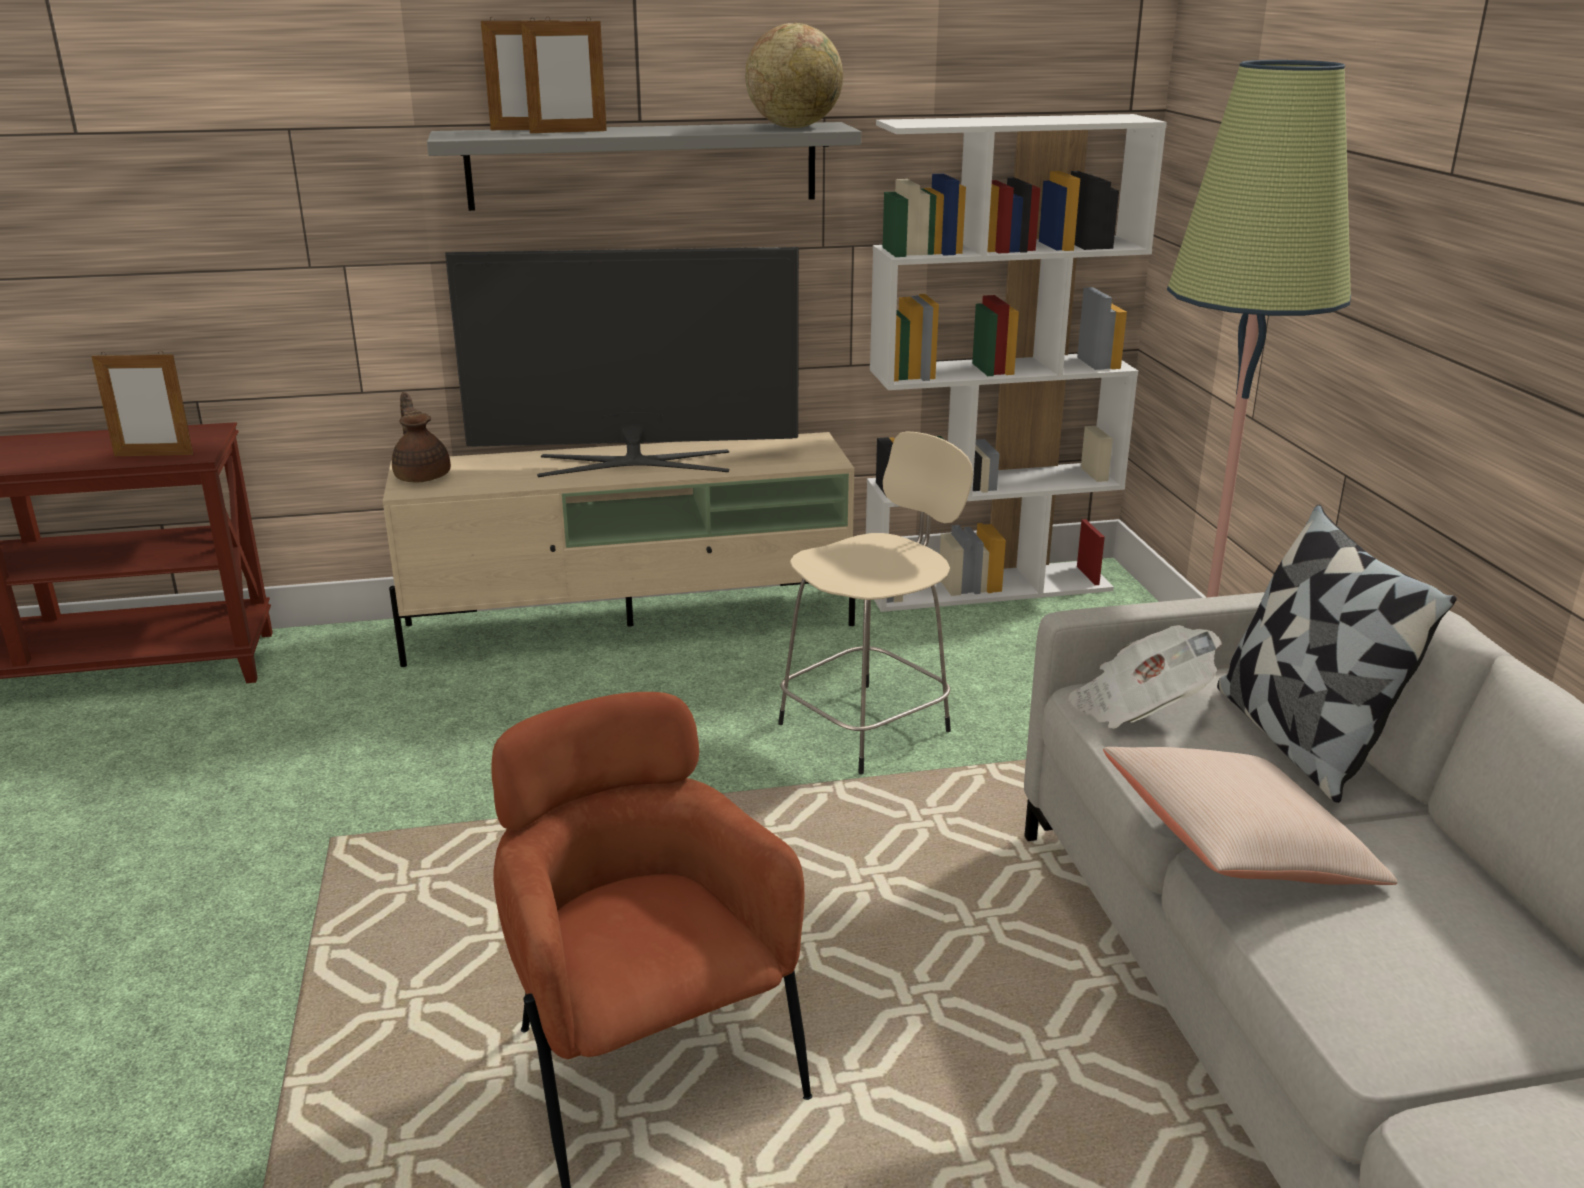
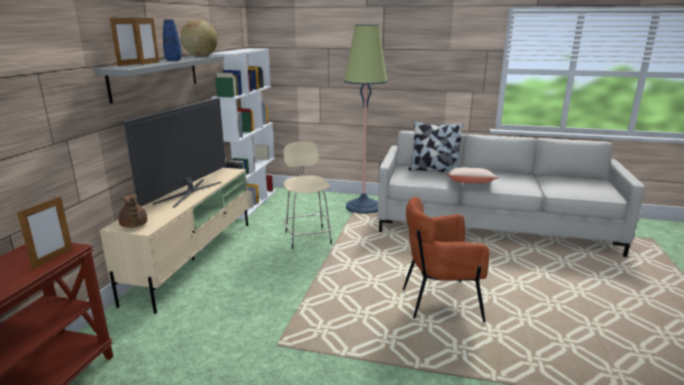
camera: 65 degrees left, 5 degrees down
(423, 476) = (134, 225): brown teapot -> brown teapot turned 120 degrees counterclockwise
(661, 130) = (173, 60): none -> blue vase
(1139, 707) = (409, 178): newspaper -> none

